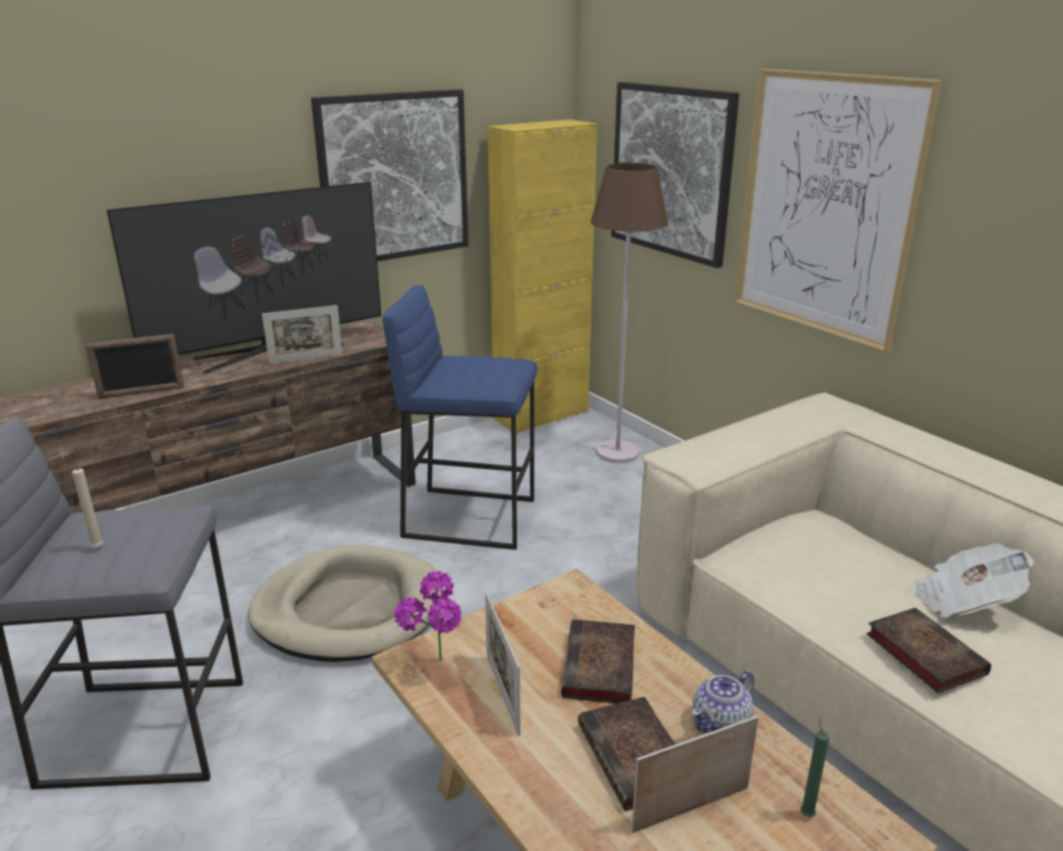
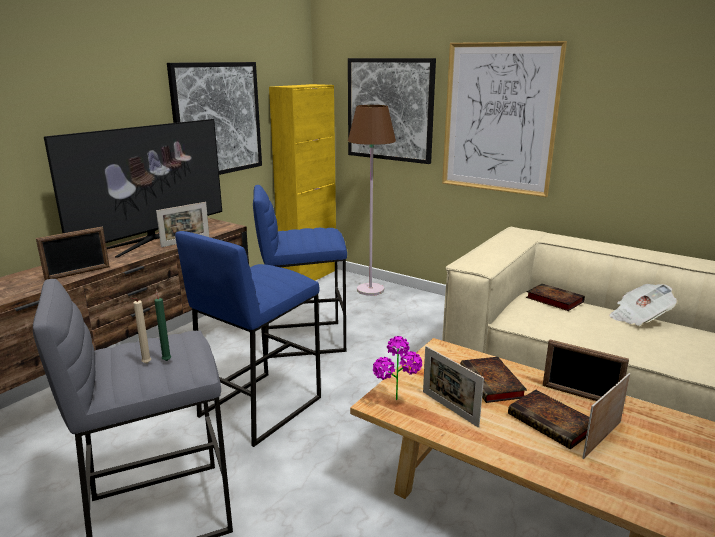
camera: 20 degrees left, 5 degrees down
(349, 609) = (260, 406): beige dog bed -> blue stool
(721, 723) = (579, 395): teapot -> picture frame
(806, 813) = (657, 426): green candle -> green candle (167, 360)
(922, 653) = (641, 344): book -> book (553, 300)

